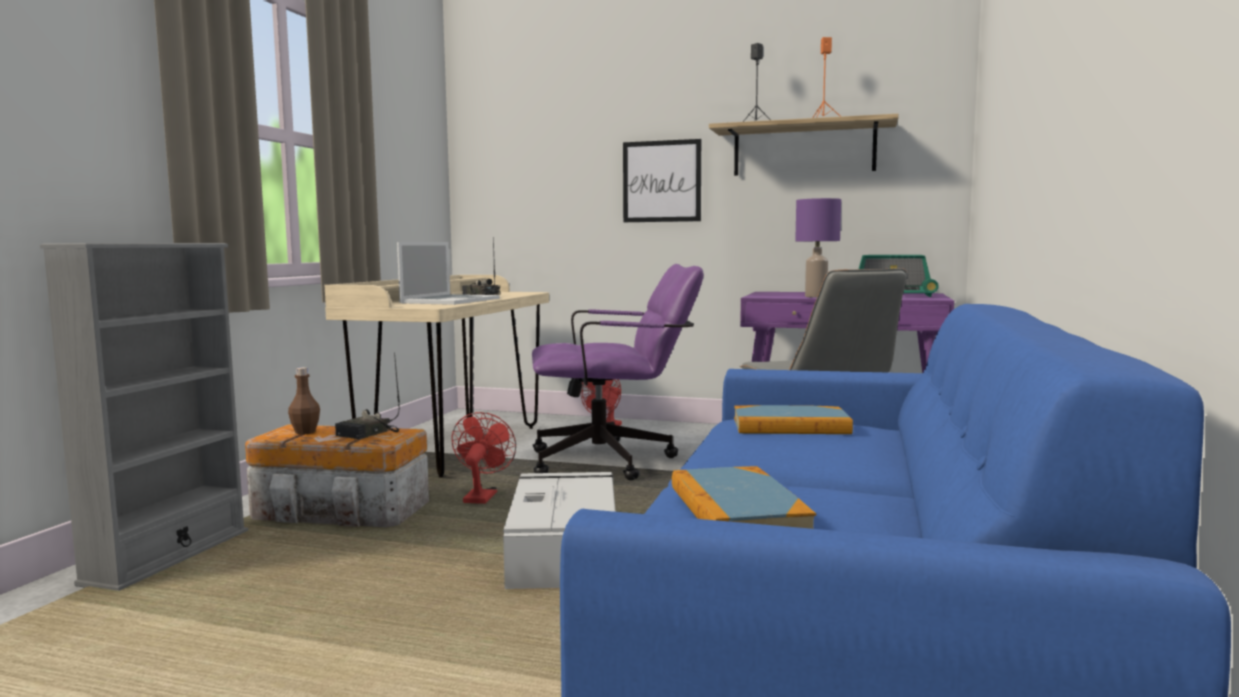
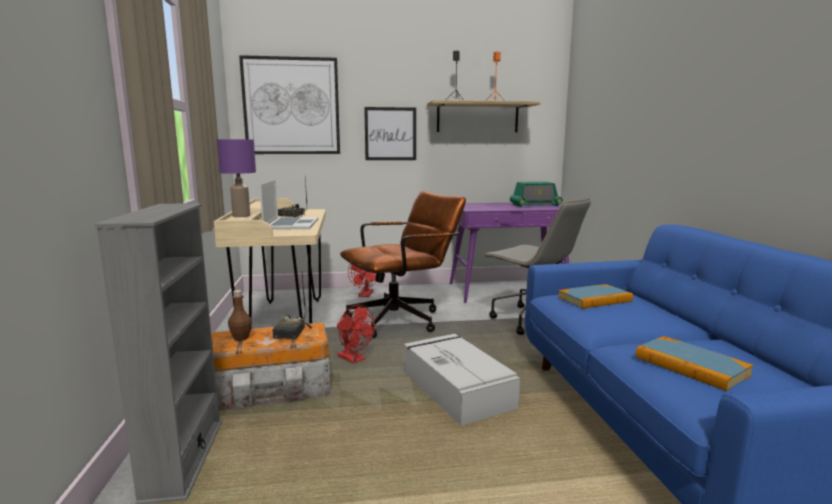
camera: 25 degrees left, 5 degrees up
(482, 496) = (354, 359): red fan -> red fan turned 150 degrees clockwise
(525, 147) = (291, 106): none -> picture
(614, 461) = (402, 319): purple office chair -> brown office chair
(815, 296) = (502, 208): purple table lamp -> purple table lamp (240, 216)

